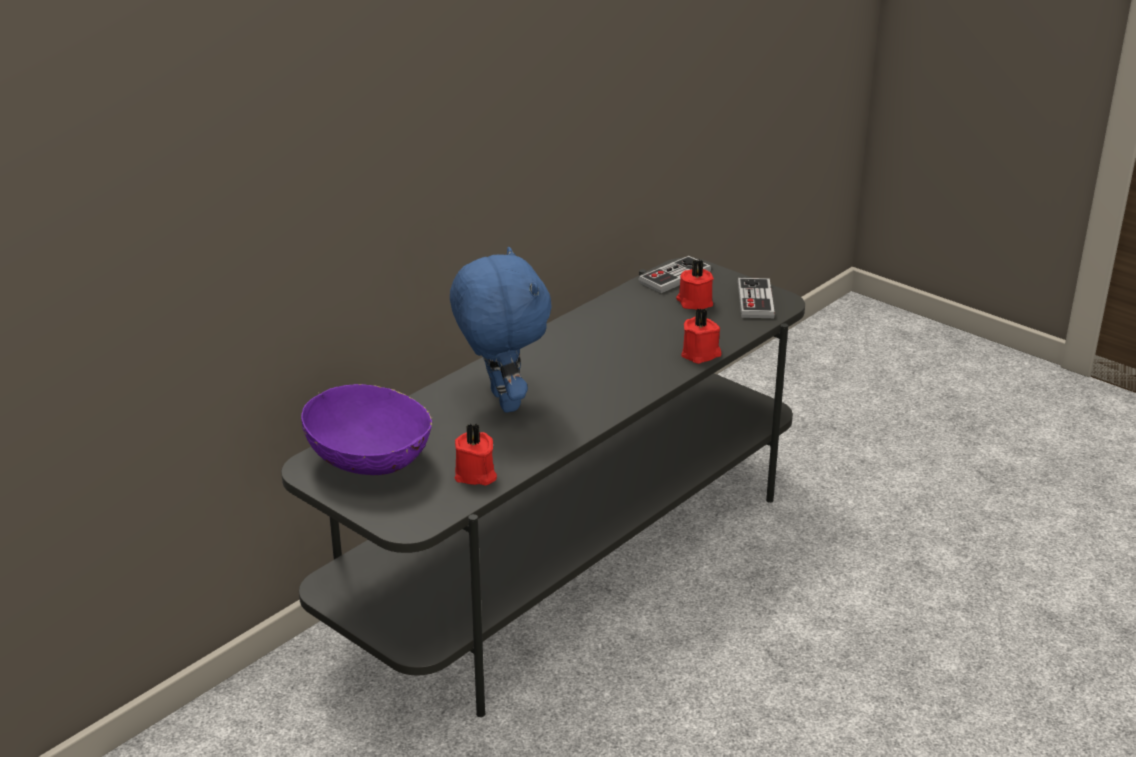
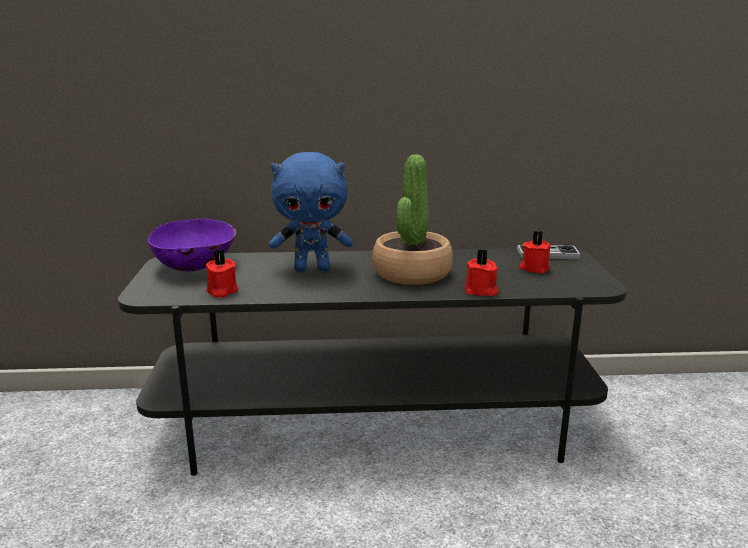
camera: 45 degrees right, 10 degrees down
(501, 401) = (312, 269): blue plush toy -> blue plush toy turned 60 degrees clockwise
(604, 361) = (411, 273): none -> potted plant
(755, 300) = (582, 280): game controller -> none

